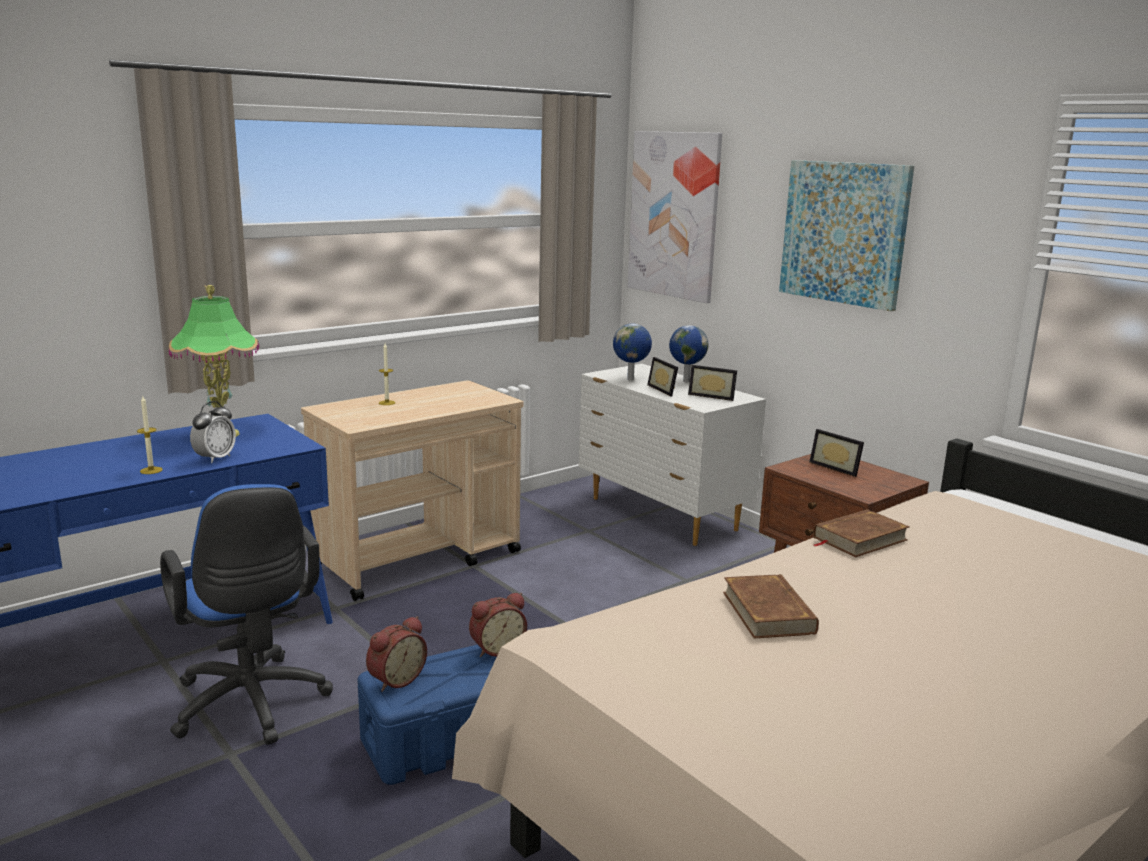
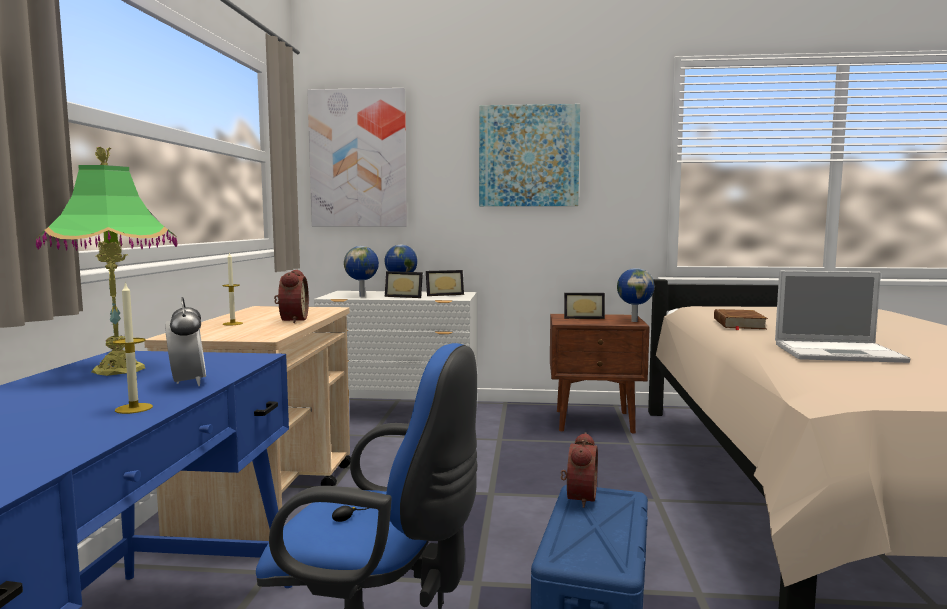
camera: 45 degrees left, 10 degrees down
(395, 679) = (573, 553): alarm clock -> alarm clock (291, 320)
(768, 612) = (839, 352): brown book -> laptop
(879, 491) = (634, 321): none -> globe

